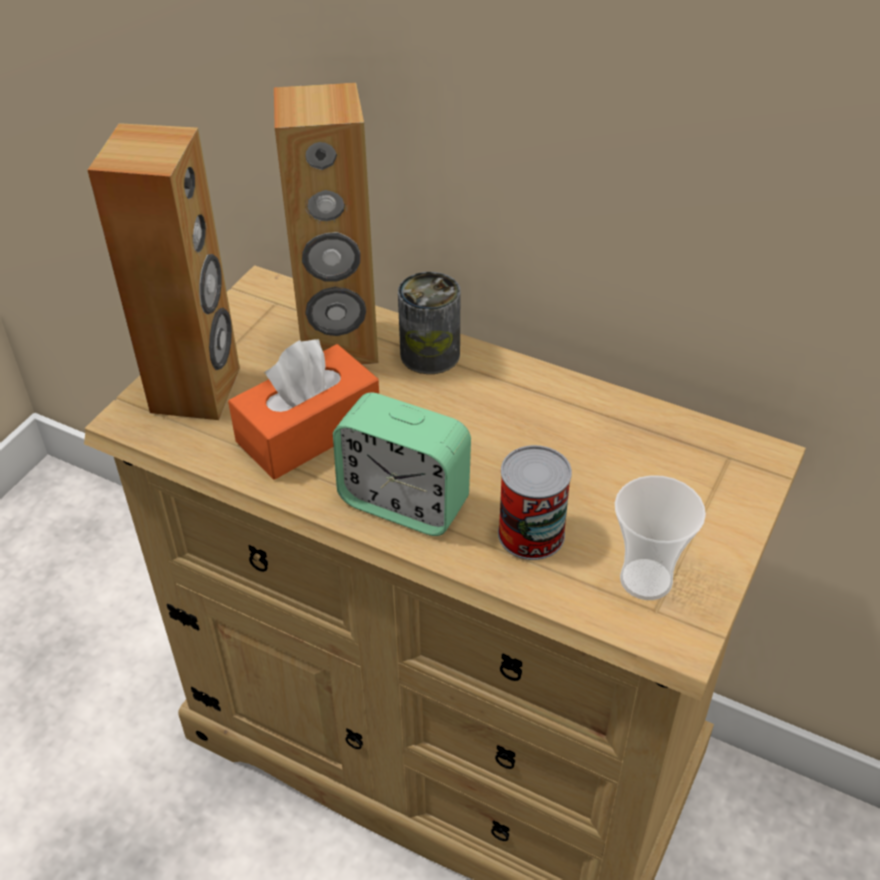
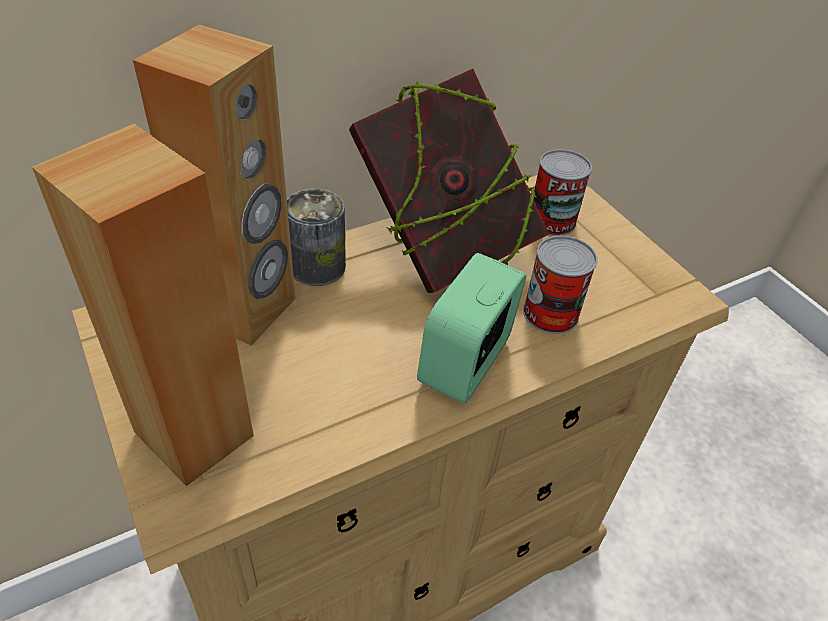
camera: 60 degrees left, 0 degrees up
(309, 431) = (331, 379): orange tissue box -> none
(404, 502) = (465, 363): alarm clock -> alarm clock turned 150 degrees clockwise
(538, 418) = (441, 251): none -> book
(646, 579) = (629, 284): cup -> none
(683, 476) = (551, 221): none -> can

